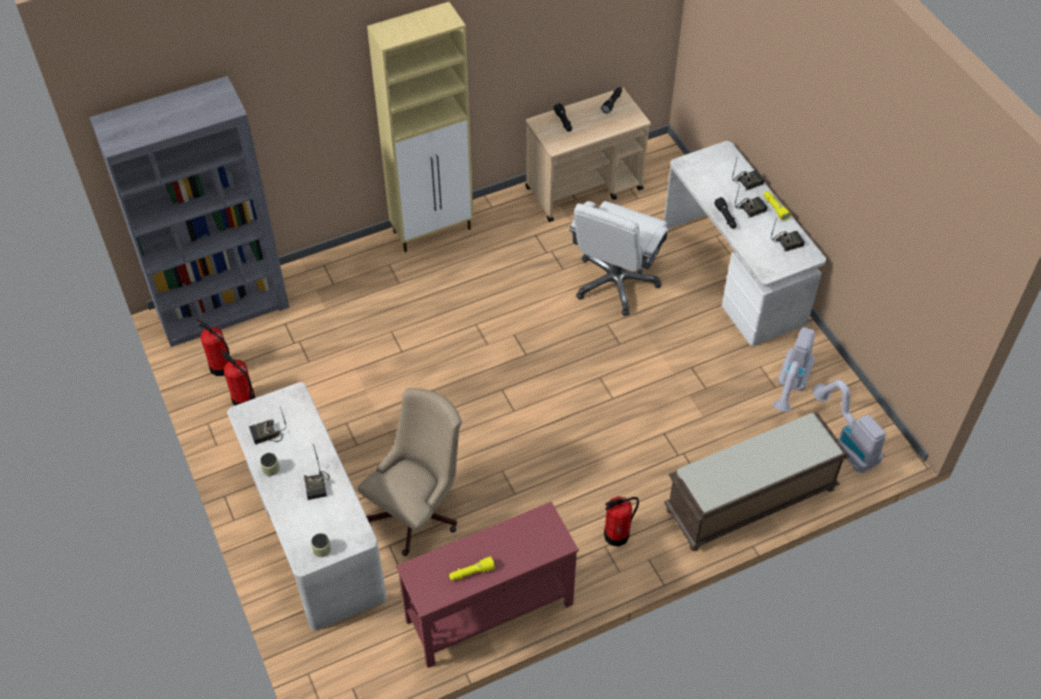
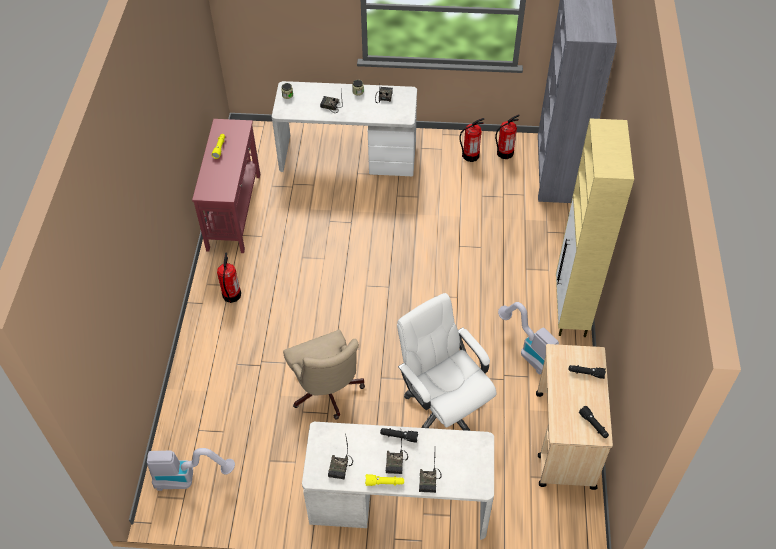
camera: 120 degrees right, 0 degrees up
(418, 510) = (326, 206): beige office chair -> beige office chair (327, 392)
(750, 501) = (194, 384): brown bench -> none
(790, 387) = (262, 472): vacuum cleaner -> vacuum cleaner (528, 350)

